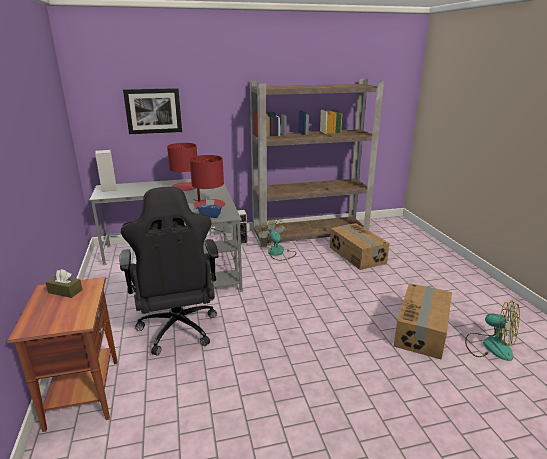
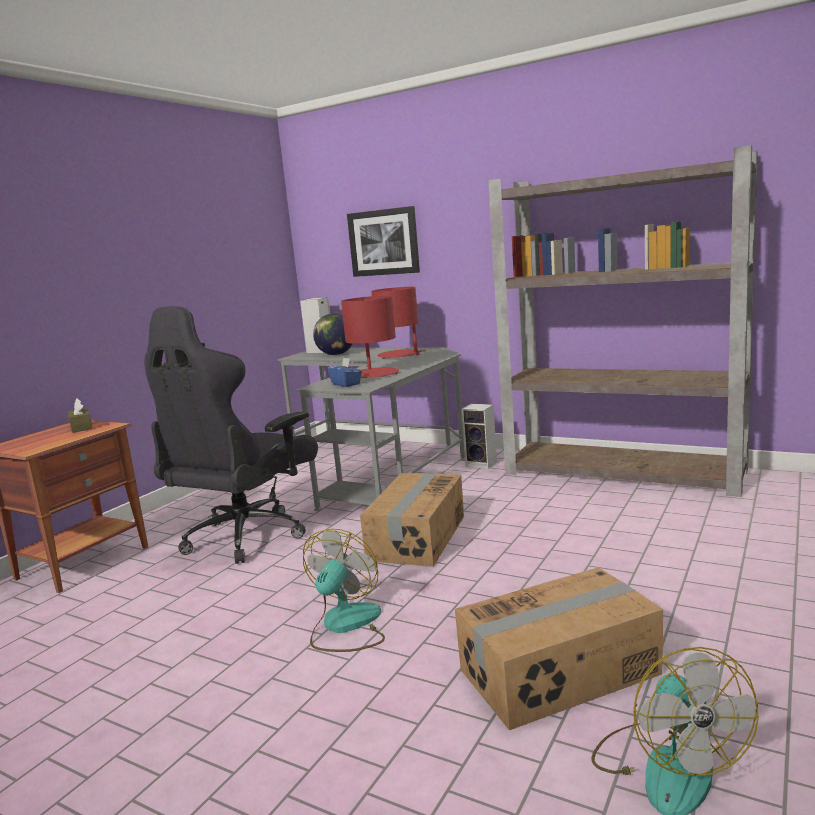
camera: 45 degrees right, 10 degrees down
(132, 191) = (336, 354): none -> globe
(278, 253) = (516, 487): fan -> fan (345, 626)
(356, 255) = (653, 521): cardboard box -> cardboard box (416, 537)

